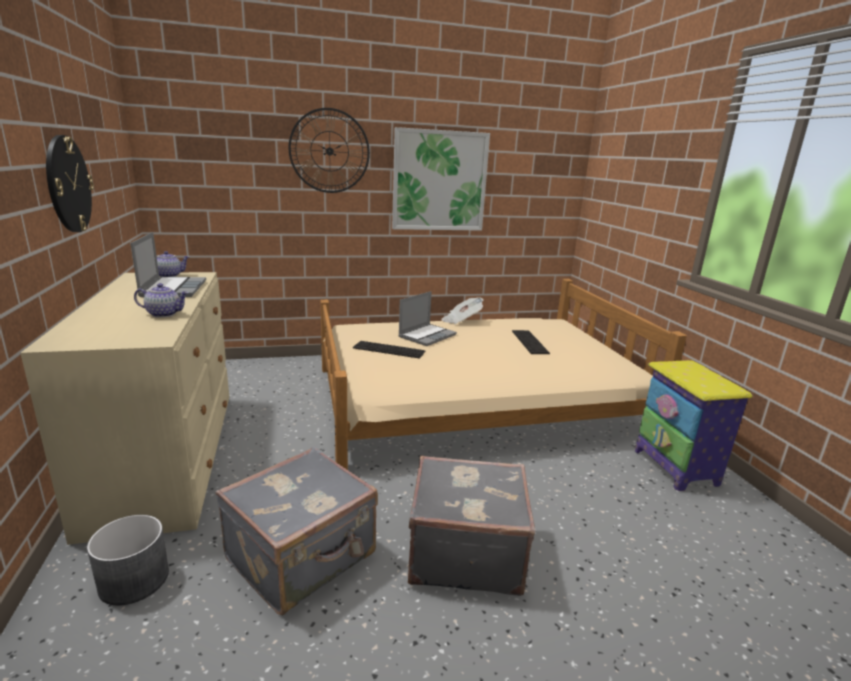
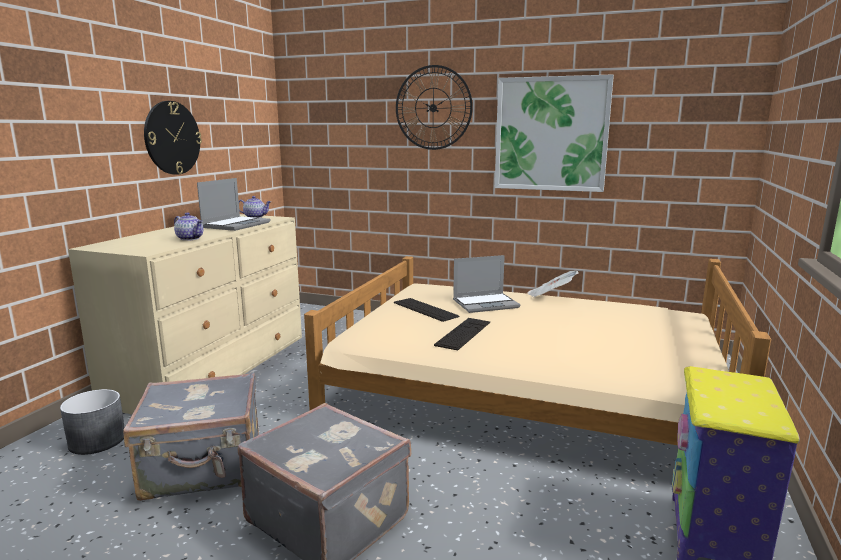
camera: 35 degrees right, 5 degrees down
(529, 342) = (601, 328): keyboard -> keyboard (463, 333)

